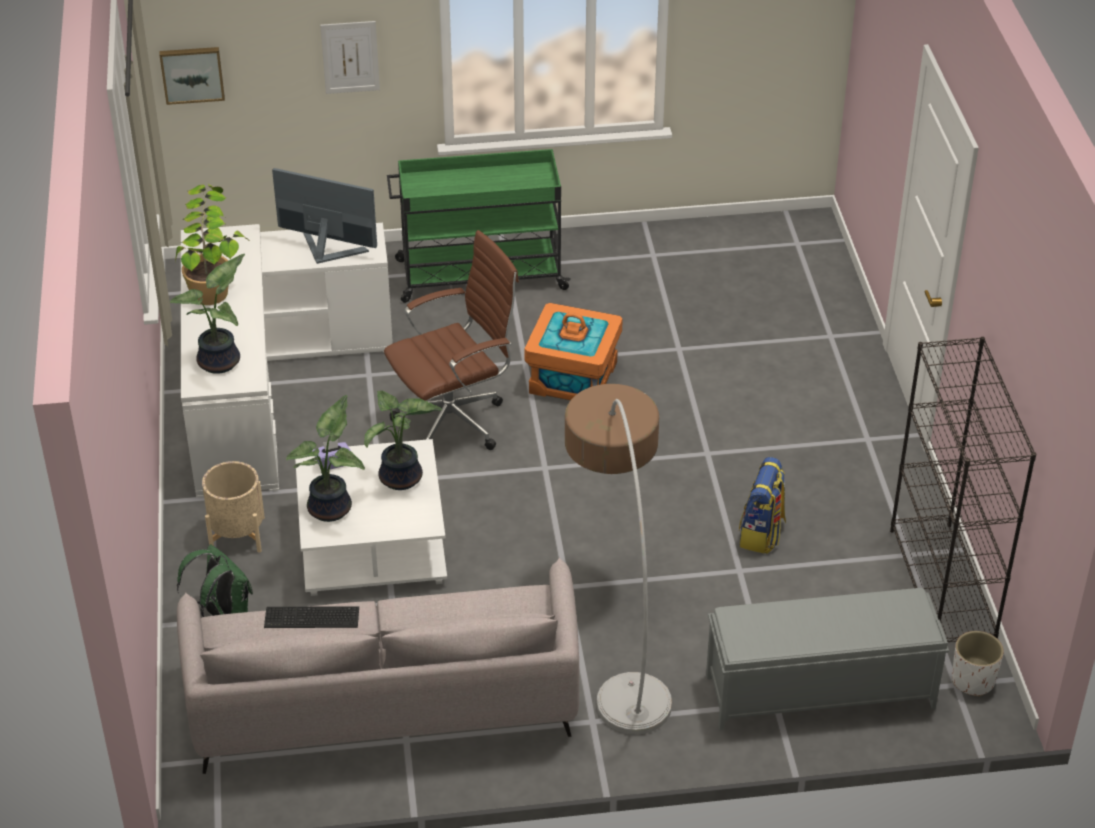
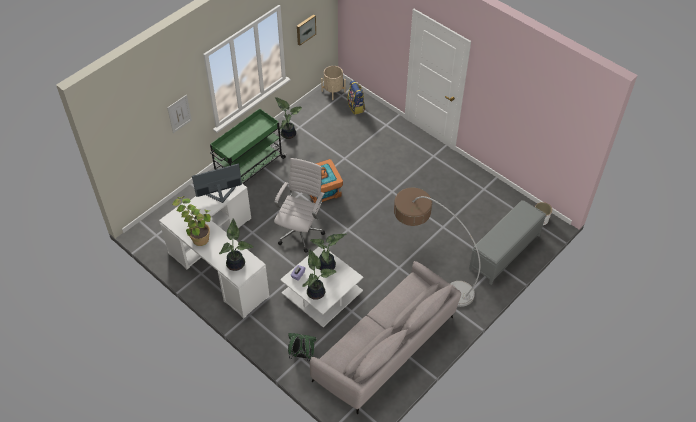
camera: 40 degrees left, 10 degrees up
(192, 74) = (123, 154): picture -> picture (305, 29)
(237, 535) = (273, 322): beige planter -> beige planter (333, 91)
(313, 618) = (356, 336): keyboard -> none
(455, 421) = (301, 231): brown office chair -> white office chair
(620, 255) = (288, 133): none -> potted plant
(762, 534) = (436, 210): backpack -> backpack (356, 107)
(942, 586) = (503, 193): black bookcase -> none

